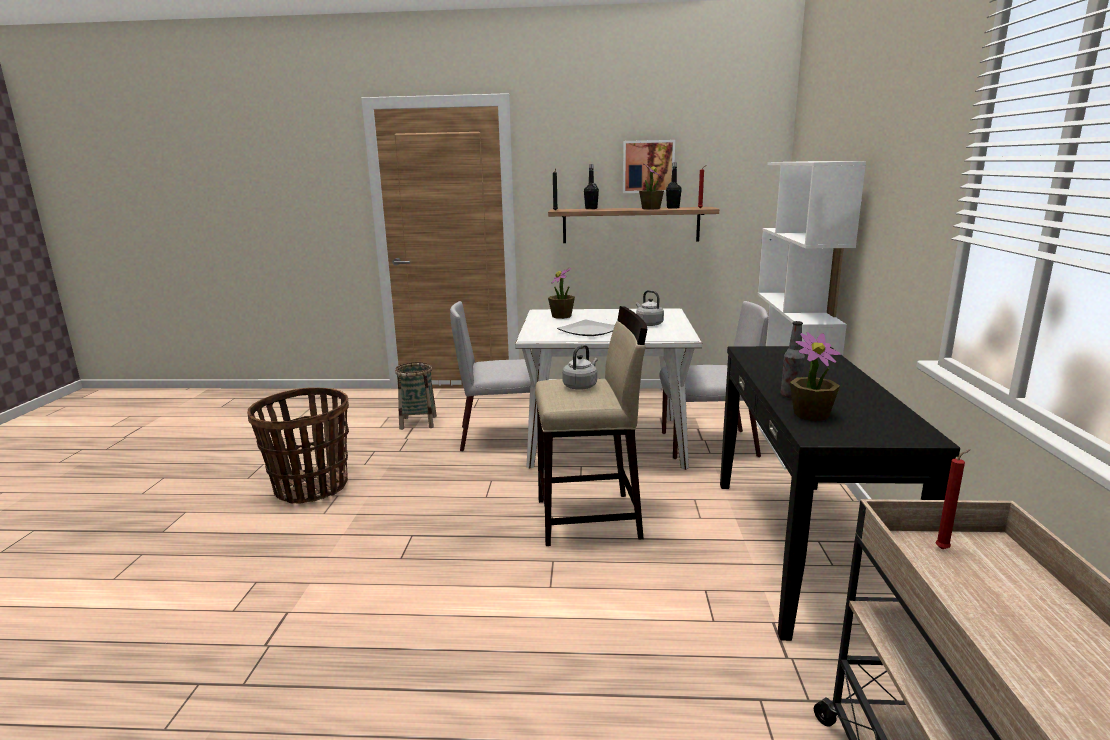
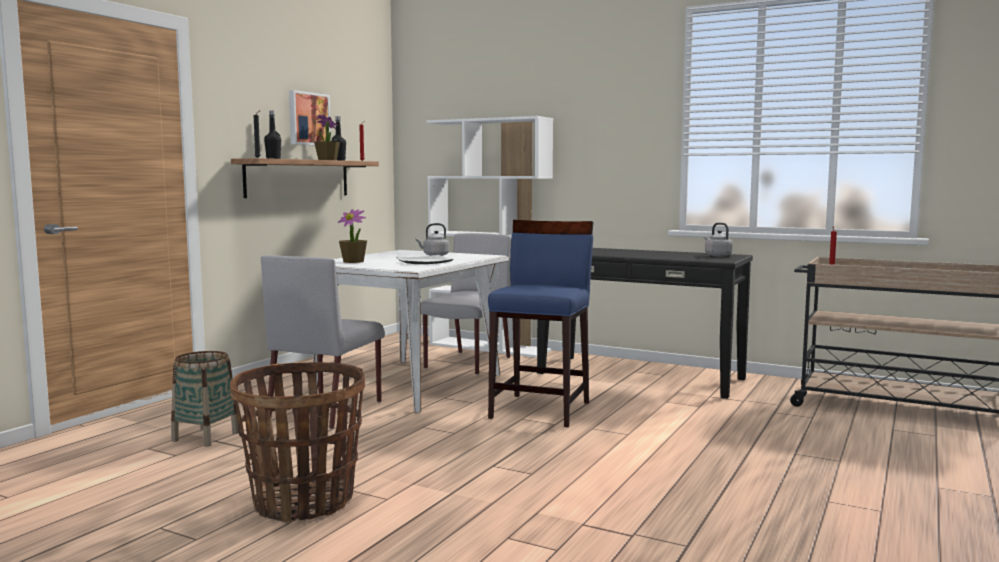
camera: 65 degrees left, 10 degrees down
(581, 386) = (533, 285): grey kettle -> grey kettle (717, 255)
(589, 519) = (541, 410): beige stool -> blue stool
(790, 396) = (656, 256): bottle -> none
(811, 414) = (690, 258): potted plant -> none

